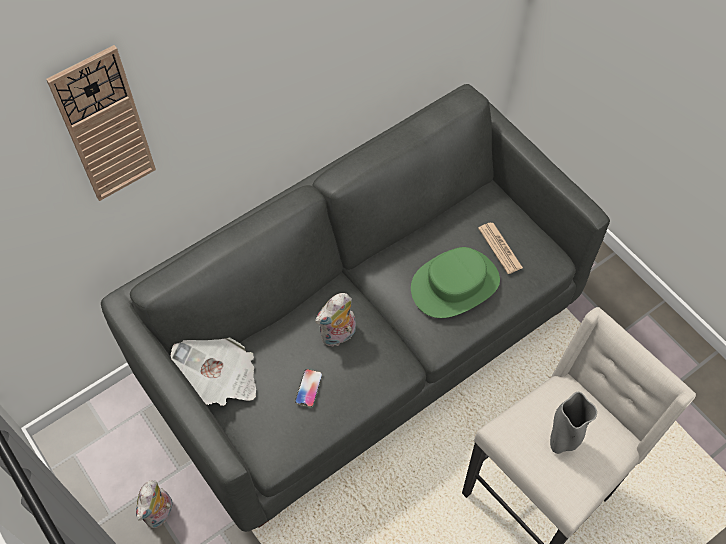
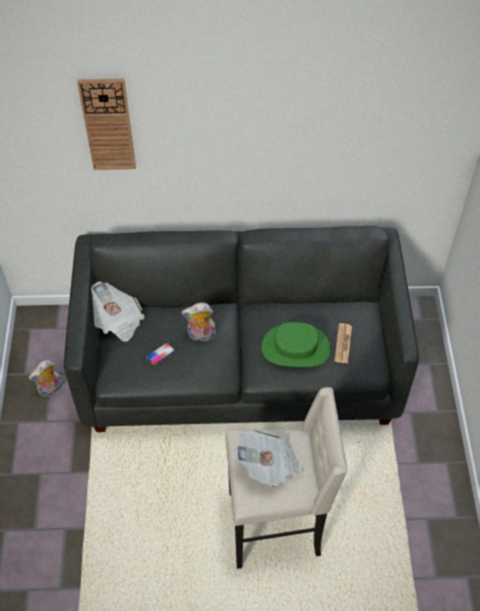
camera: 35 degrees right, 5 degrees down
(561, 442) = (268, 465): grey vase -> newspaper

